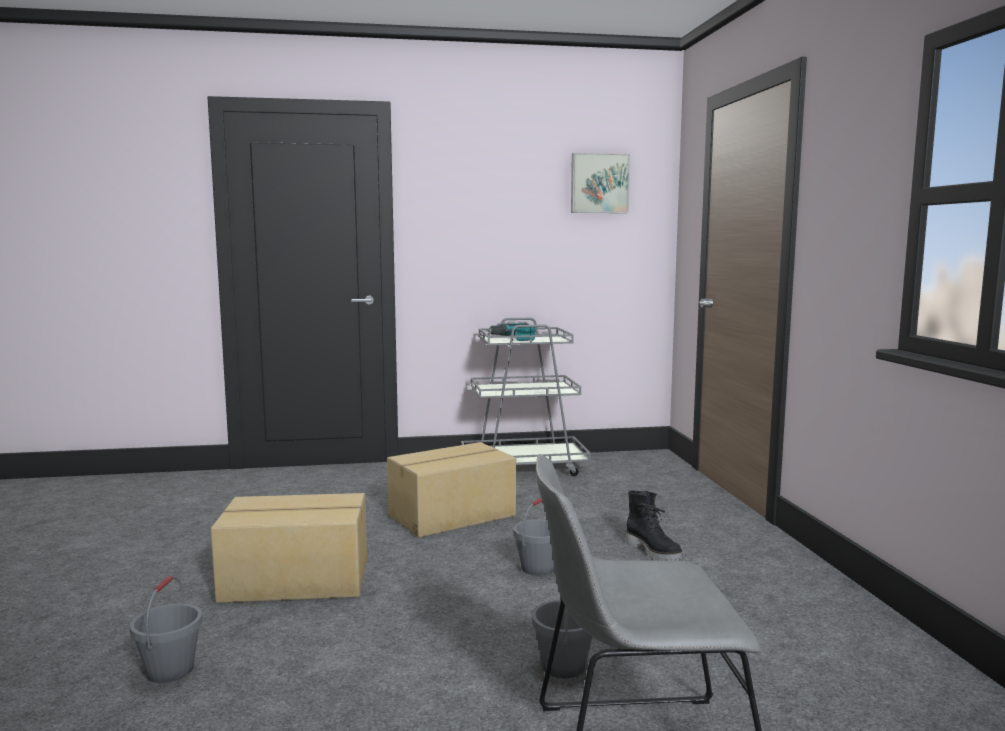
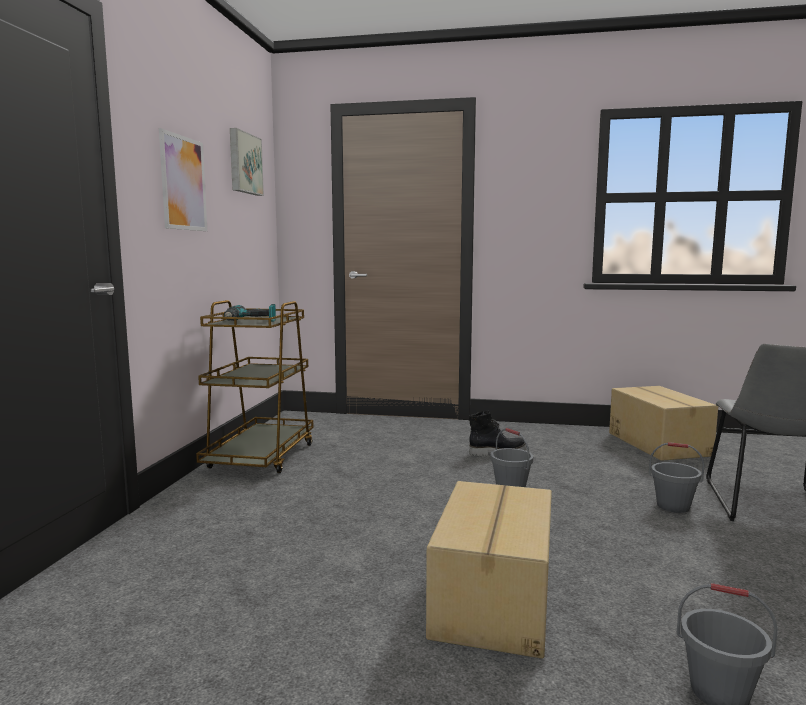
camera: 70 degrees left, 0 degrees up
(453, 516) = (365, 502): cardboard box -> cardboard box (659, 444)
(484, 216) = (183, 183): none -> picture
(524, 468) = (261, 457): grey cart -> brown cart

